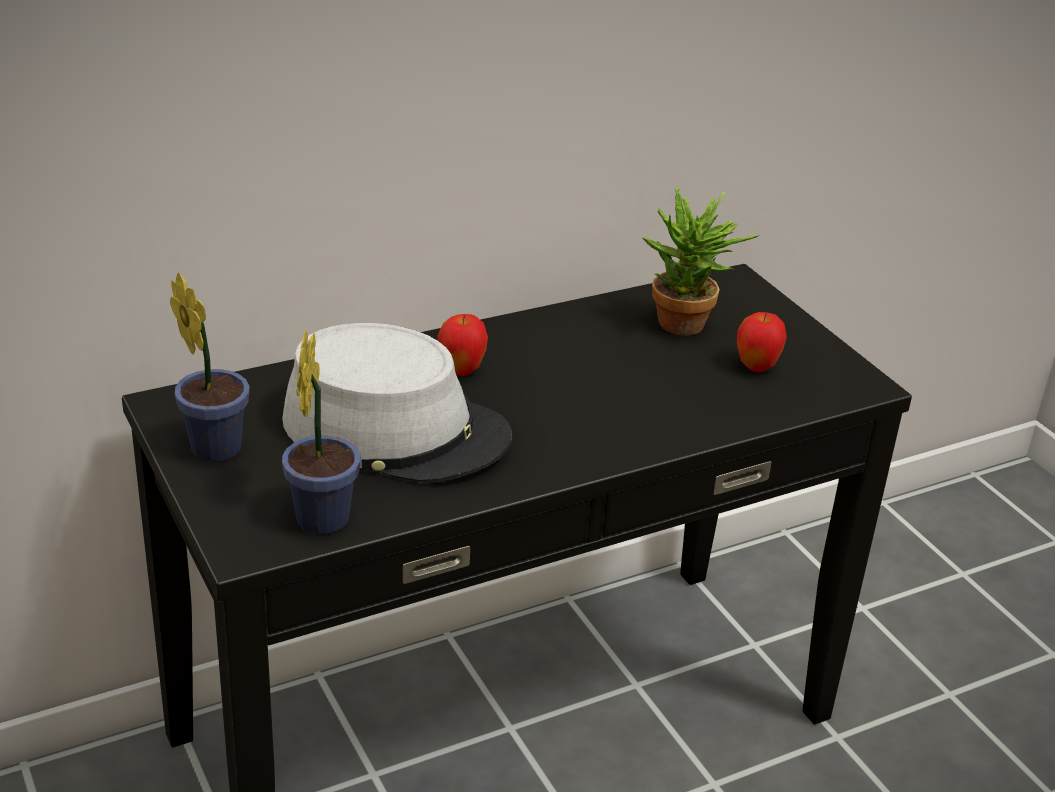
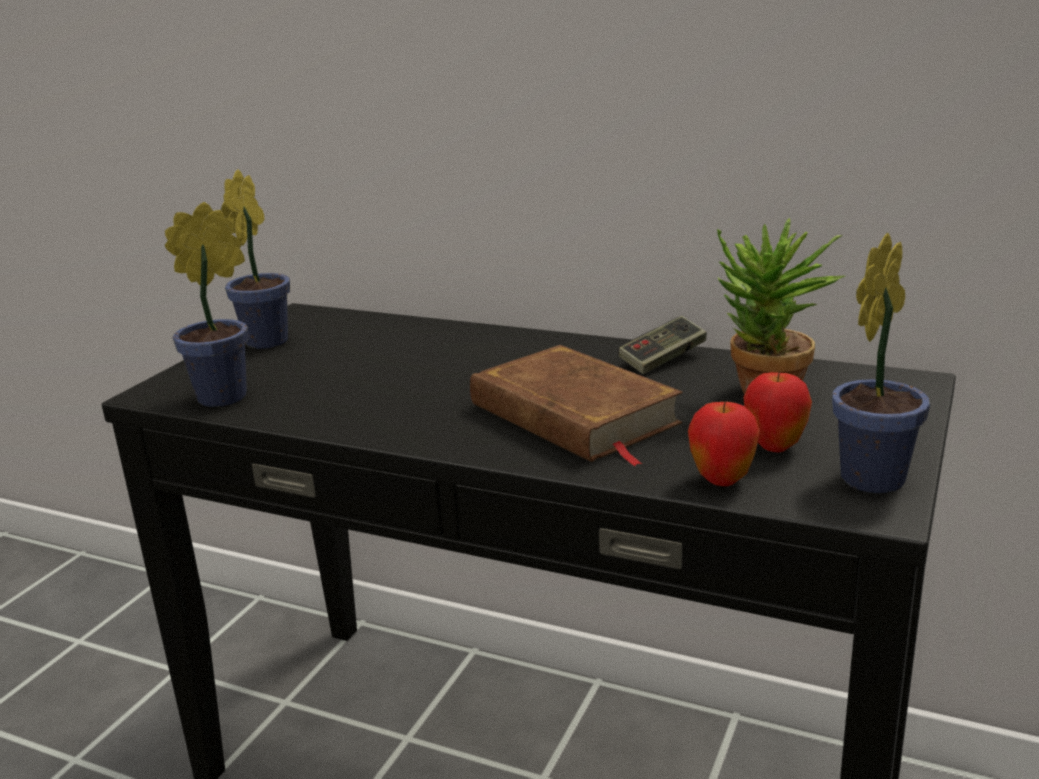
camera: 55 degrees right, 10 degrees down
(396, 430) = (380, 372): grey hat -> none
(461, 370) = (506, 357): apple -> apple (721, 480)
(570, 324) = (662, 359): none -> game controller
(609, 400) = (573, 415): none -> brown book
(832, 363) = (876, 476): none -> potted plant

